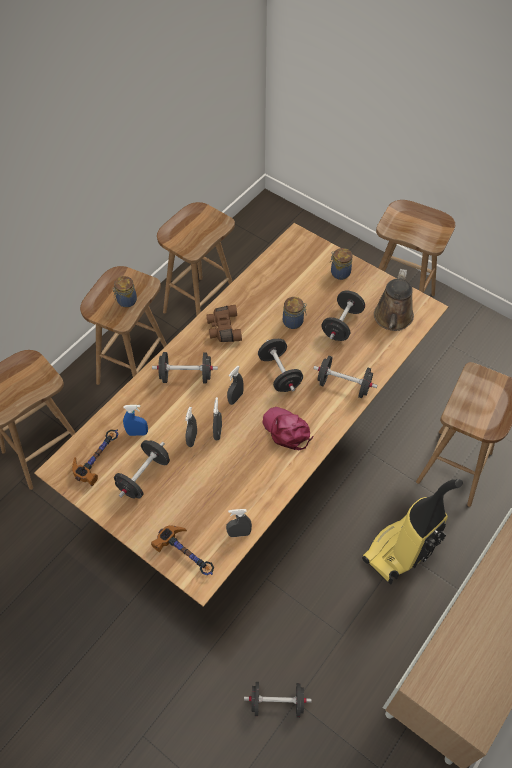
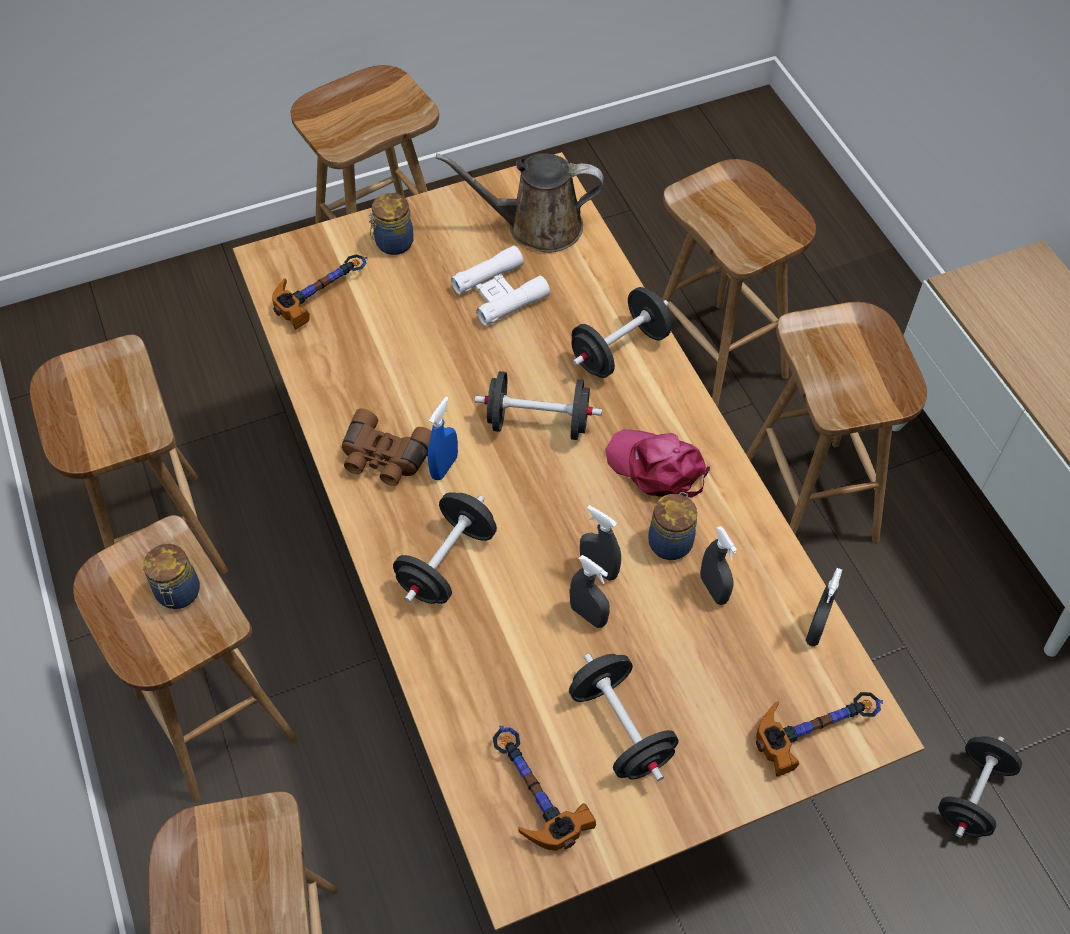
camera: 60 degrees left, 0 degrees up
(137, 433) = (520, 699): blue spray bottle -> blue spray bottle (444, 467)
(235, 398) = (545, 509): grey spray bottle -> grey spray bottle (713, 589)
(287, 430) = (657, 467): pink cap -> pink cap turned 45 degrees clockwise
(293, 263) = (322, 292): none -> hammer
(294, 322) = (446, 352): jar -> jar (671, 541)
(342, 324) = (500, 293): black dumbbell -> white binoculars
(392, 319) = (537, 226): brown watering can -> brown watering can turned 135 degrees clockwise
(399, 552) = (811, 501): vacuum cleaner -> brown stool

